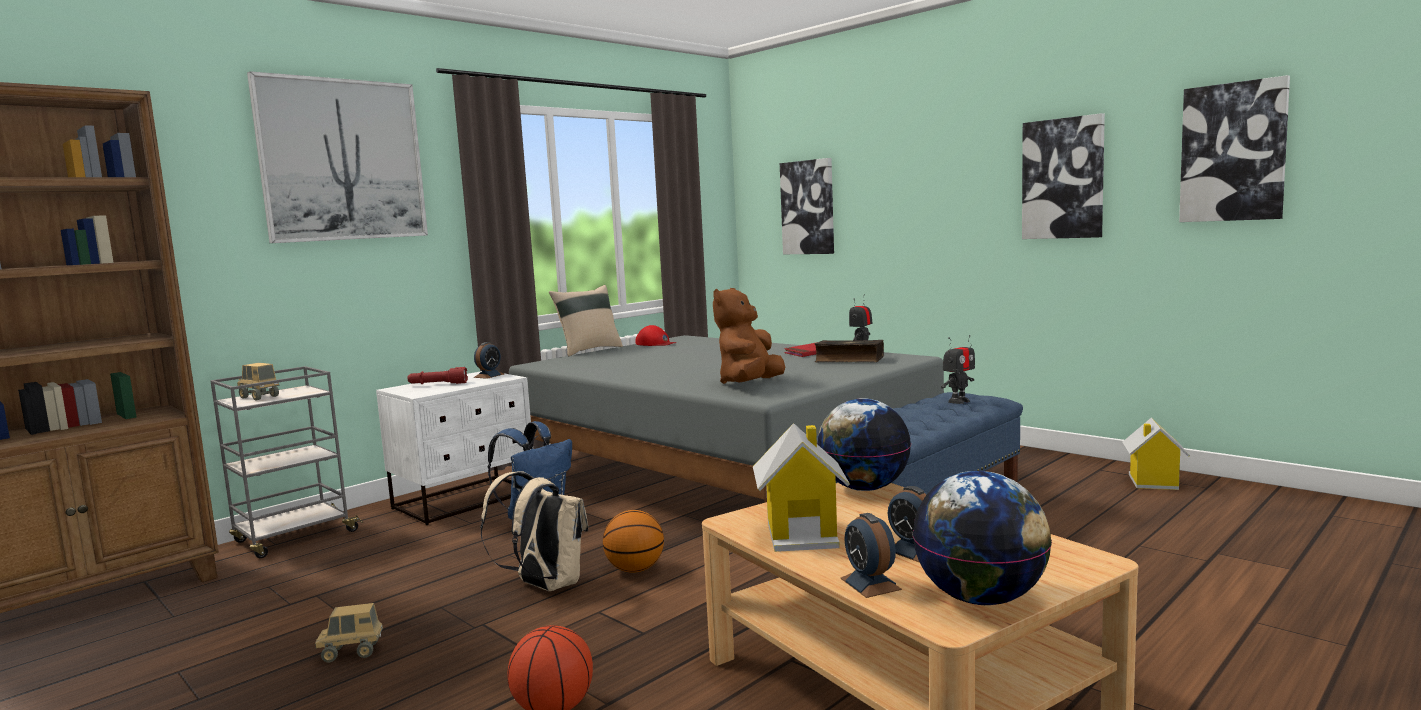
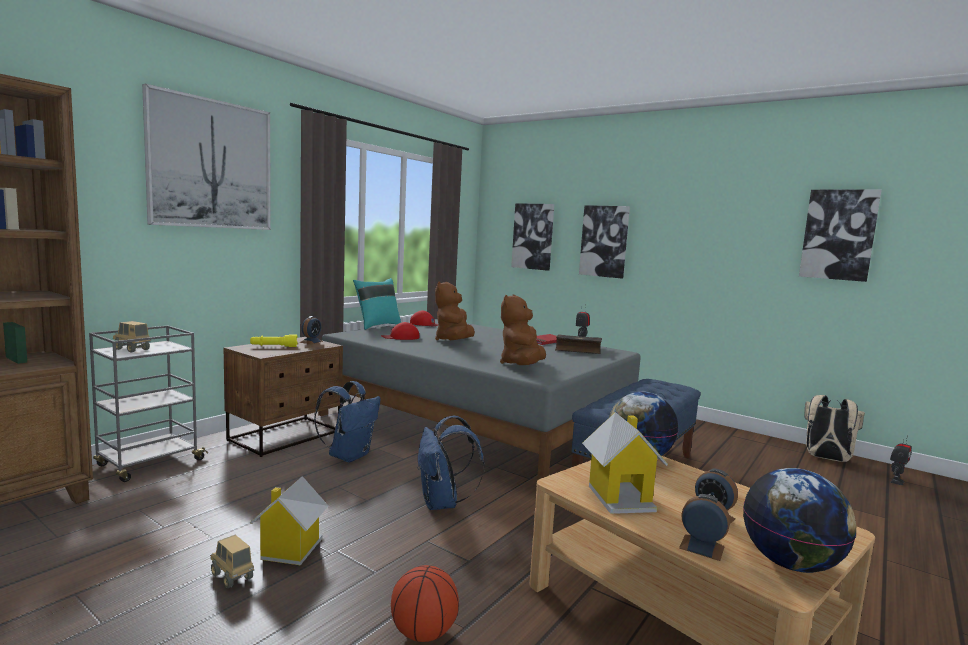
camera: 10 degrees left, 0 degrees up
(352, 653) = (232, 576): toy truck -> toy truck turned 60 degrees clockwise
(438, 384) = (274, 346): red flashlight -> yellow flashlight
(466, 500) = (286, 436): white nightstand -> brown nightstand
(544, 586) = (376, 516): beige backpack -> beige backpack (826, 459)
(588, 350) = (377, 325): beige pillow -> turquoise pillow
(610, 362) = (401, 337): none -> red cap
(635, 570) = (442, 503): basketball -> blue backpack
(678, 362) = (453, 341): none -> brown plush toy
(870, 584) = (701, 547): alarm clock -> alarm clock turned 150 degrees clockwise
(959, 401) = (661, 387): toy robot -> toy robot (896, 481)
(1063, 179) = (720, 238): picture -> picture (604, 241)
(1152, 482) = (768, 447): toy house -> toy house (290, 550)

